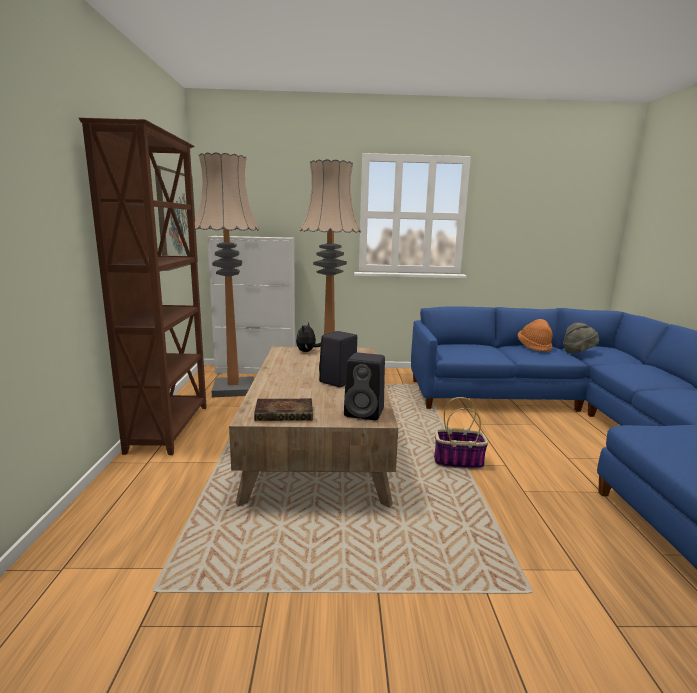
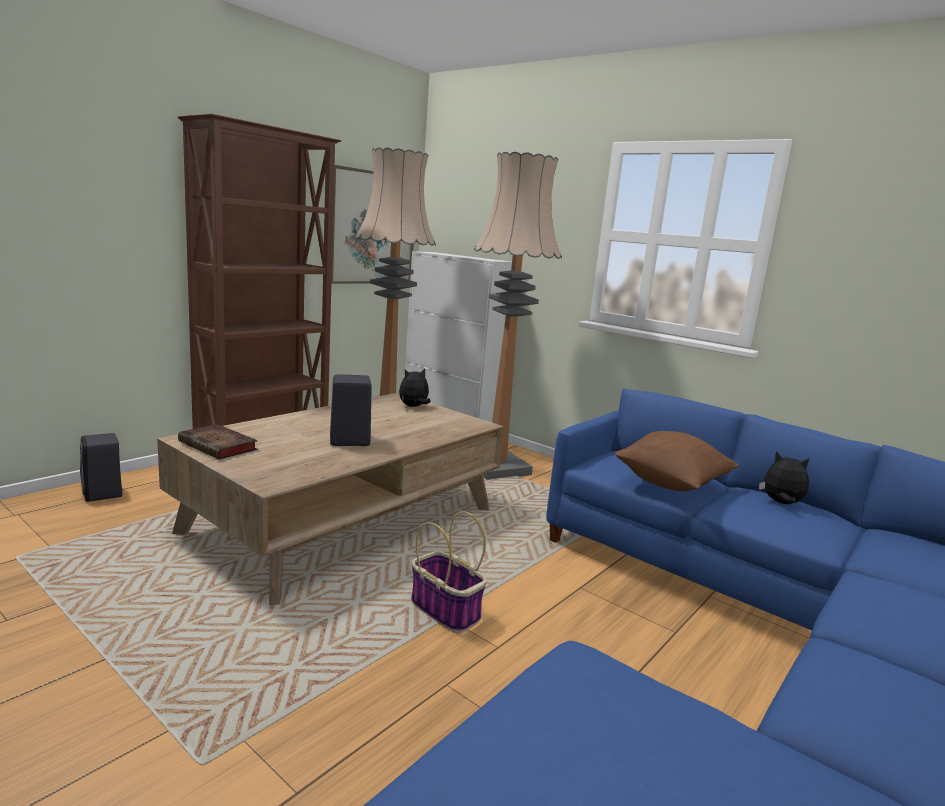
camera: 40 degrees right, 0 degrees up
(365, 413) = (279, 473): black speaker -> black speaker (103, 494)
(490, 353) = (672, 485): none -> brown pillow
(534, 347) = (781, 503): orange hat -> plush toy
(578, 352) = (861, 541): grey hat -> none

